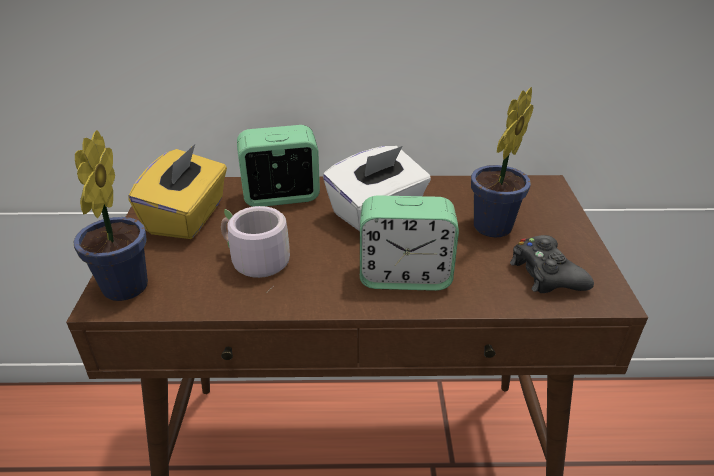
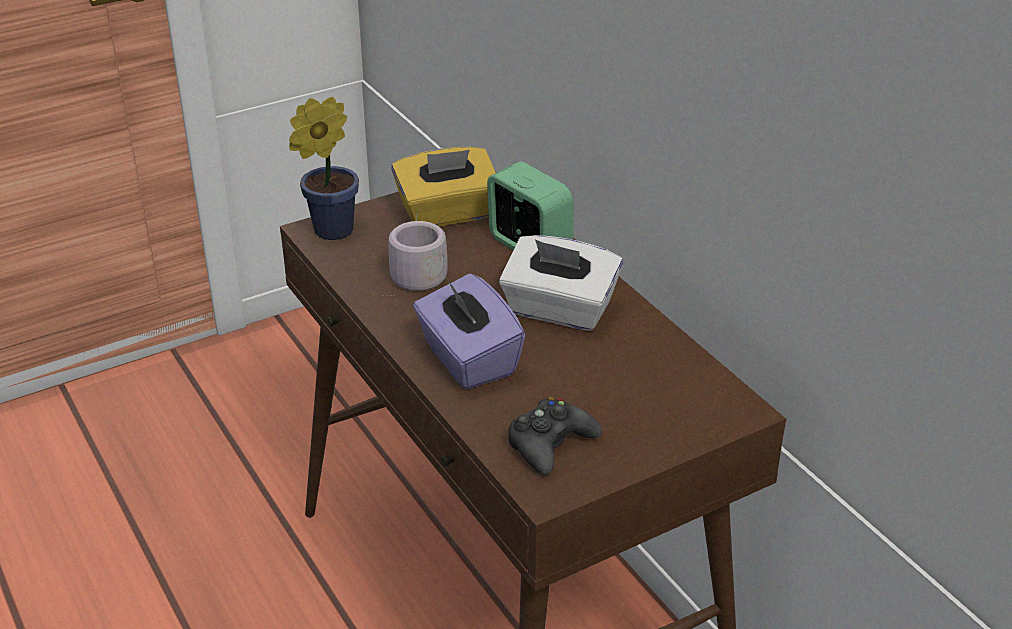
camera: 60 degrees right, 0 degrees up
(404, 276) = (467, 359): alarm clock -> purple tissue box
(490, 229) = (598, 390): potted plant -> none

